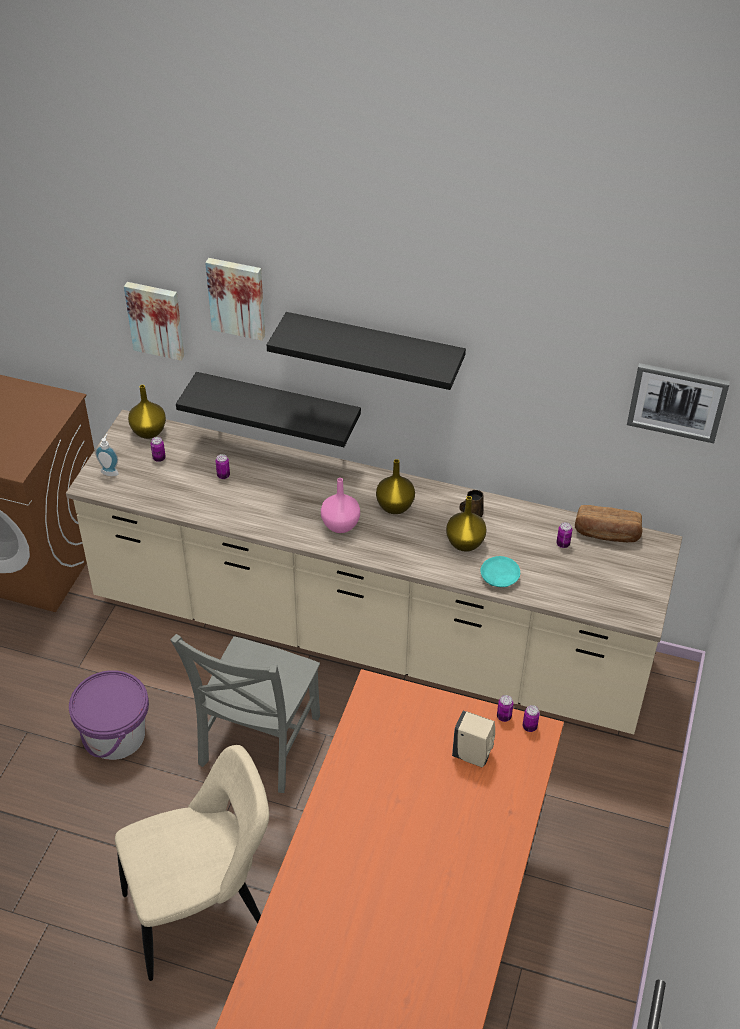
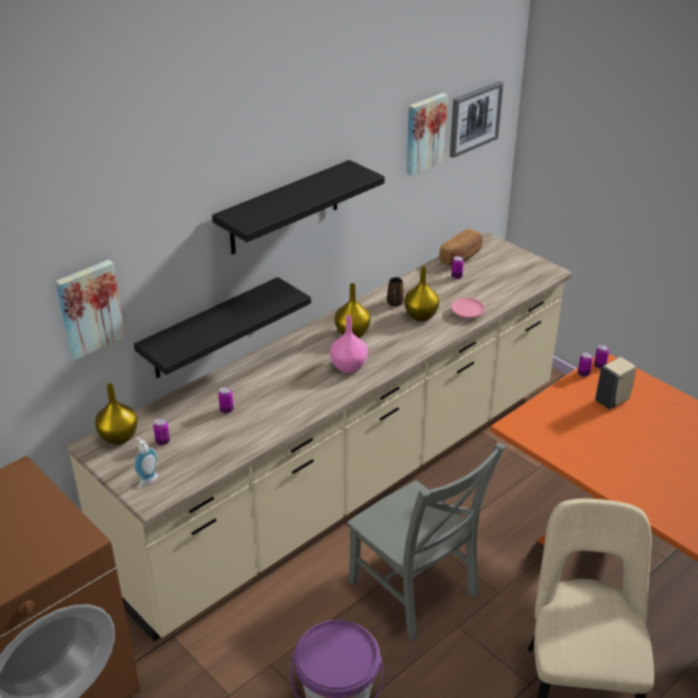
camera: 60 degrees left, 10 degrees down
(237, 297) = (167, 227): picture -> picture (424, 133)
(499, 577) = (467, 313): turquoise plate -> pink plate

